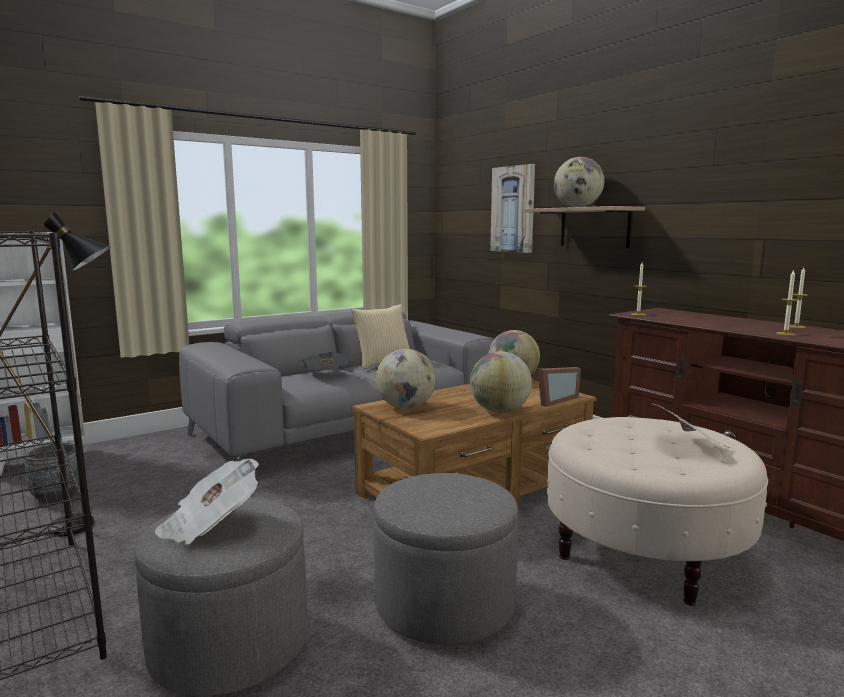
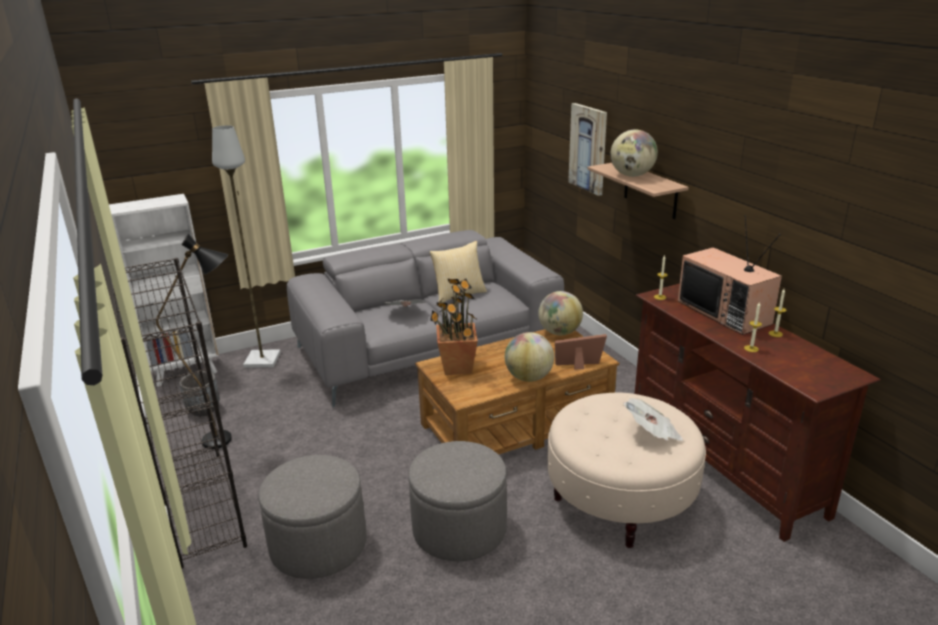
camera: 10 degrees right, 15 degrees up
(143, 447) = (263, 359): none -> grey floor lamp
(210, 525) = (302, 480): newspaper -> none
(406, 407) = (457, 367): globe -> potted plant
(553, 400) = (580, 365): picture frame -> picture frame turned 150 degrees counterclockwise
(722, 319) = (726, 312): none -> television

